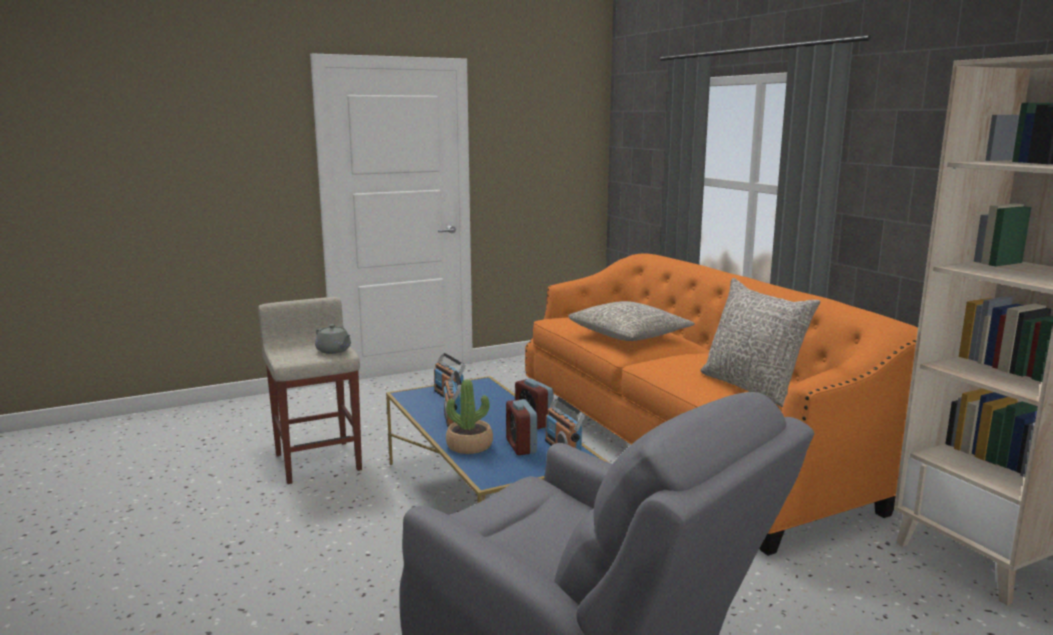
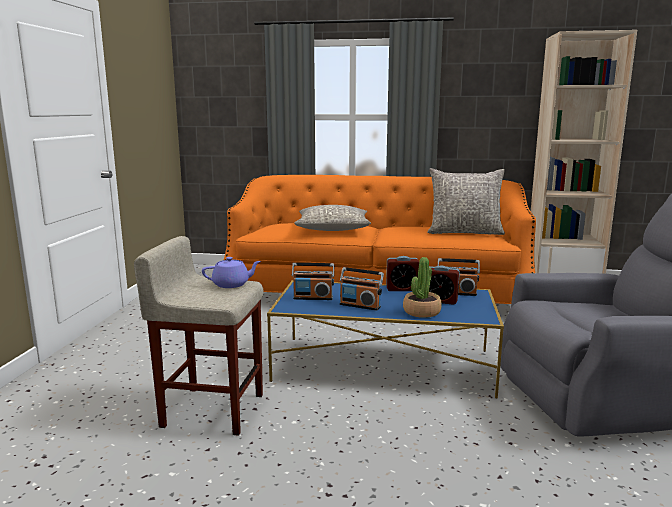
camera: 55 degrees left, 0 degrees up
(334, 351) = (232, 284): grey teapot -> purple teapot

